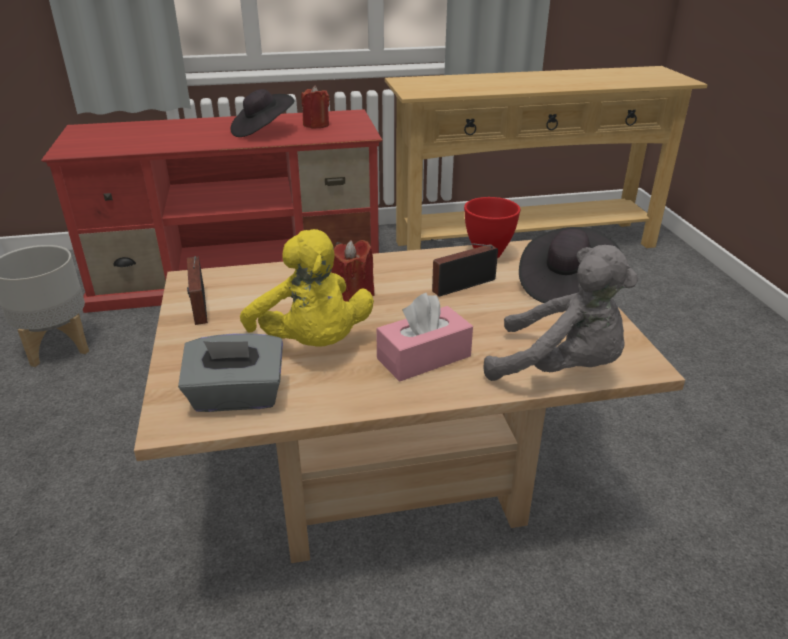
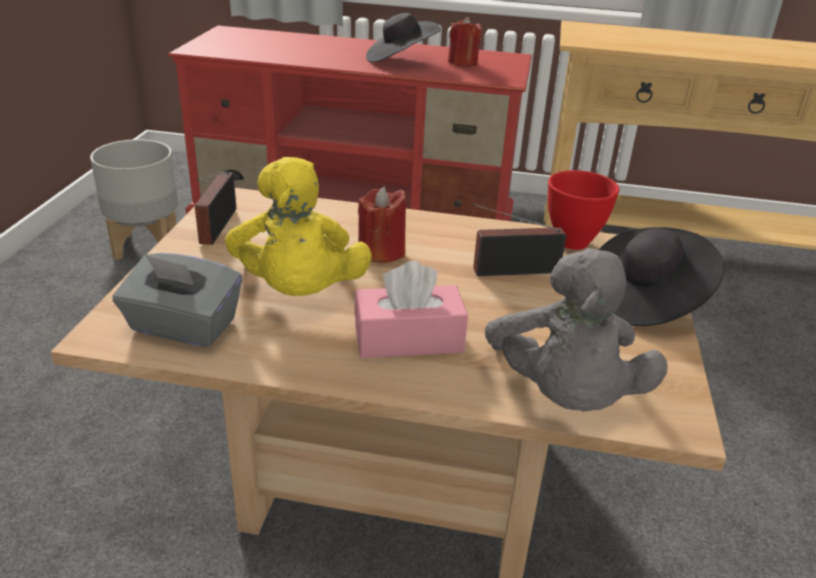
camera: 20 degrees right, 0 degrees up
(560, 368) = (563, 396): grey plush toy -> grey plush toy turned 45 degrees clockwise

